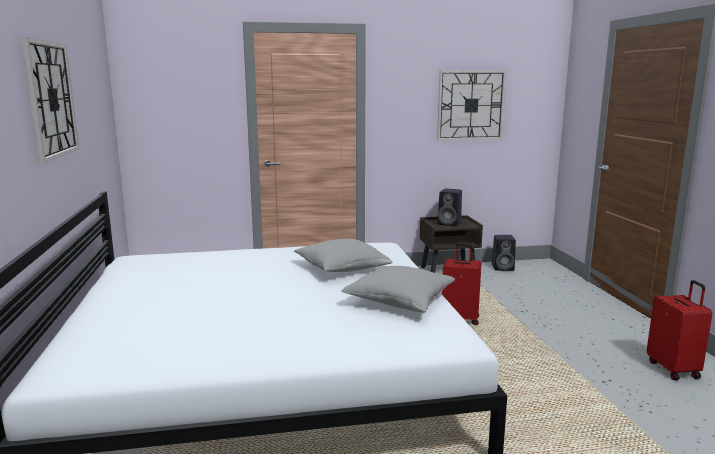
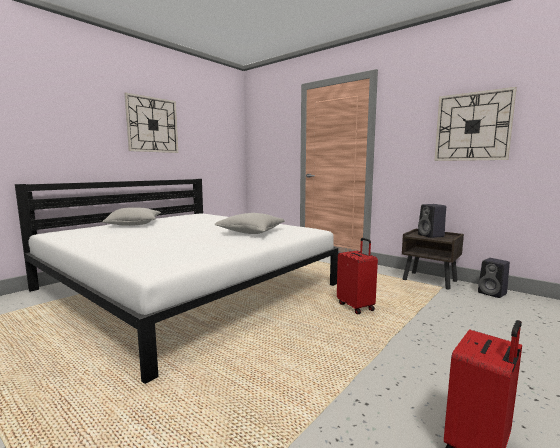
camera: 50 degrees right, 5 degrees down
(399, 301) = (214, 249): grey pillow -> grey pillow (134, 224)

